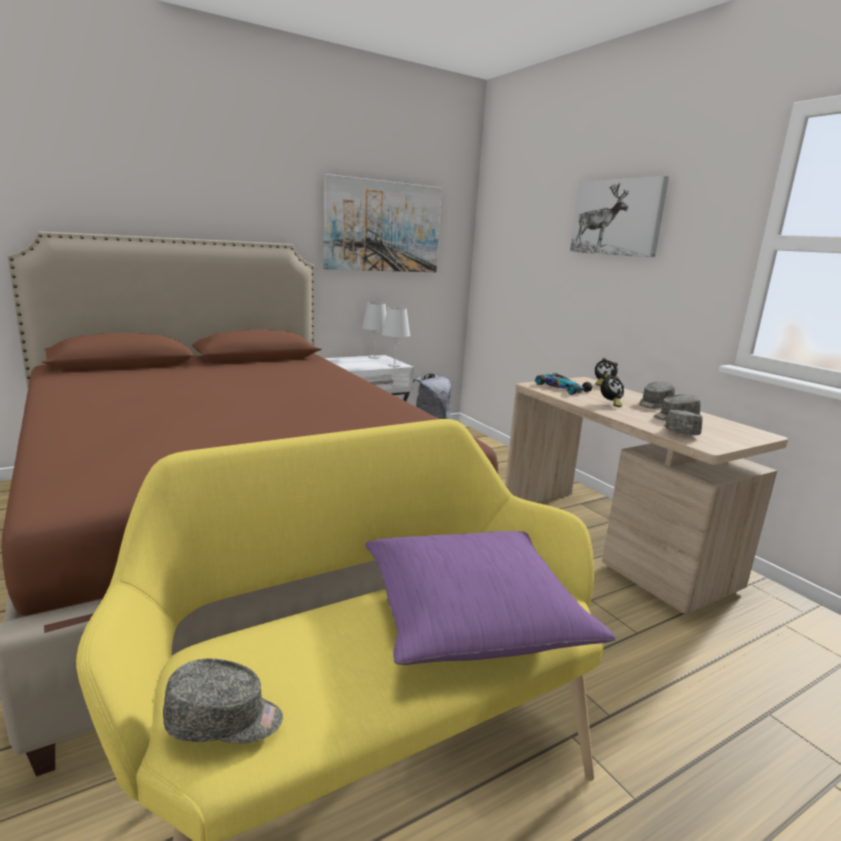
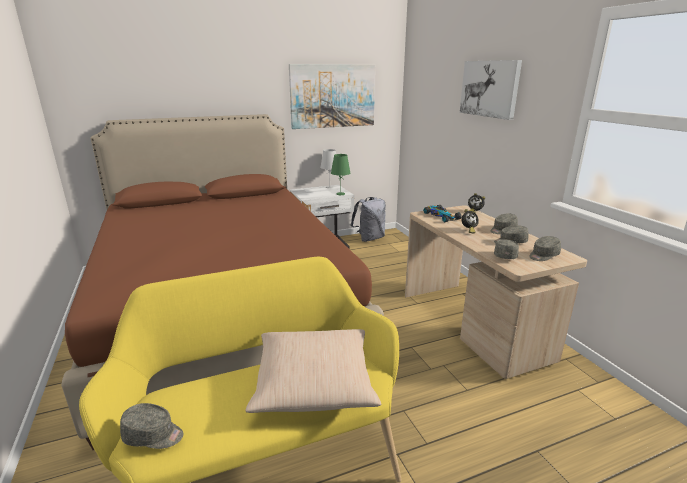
camera: 10 degrees right, 5 degrees up
(394, 365) = (340, 194): white table lamp -> green table lamp
(472, 615) = (314, 382): purple pillow -> beige pillow
(729, 432) = (543, 255): none -> grey cap

